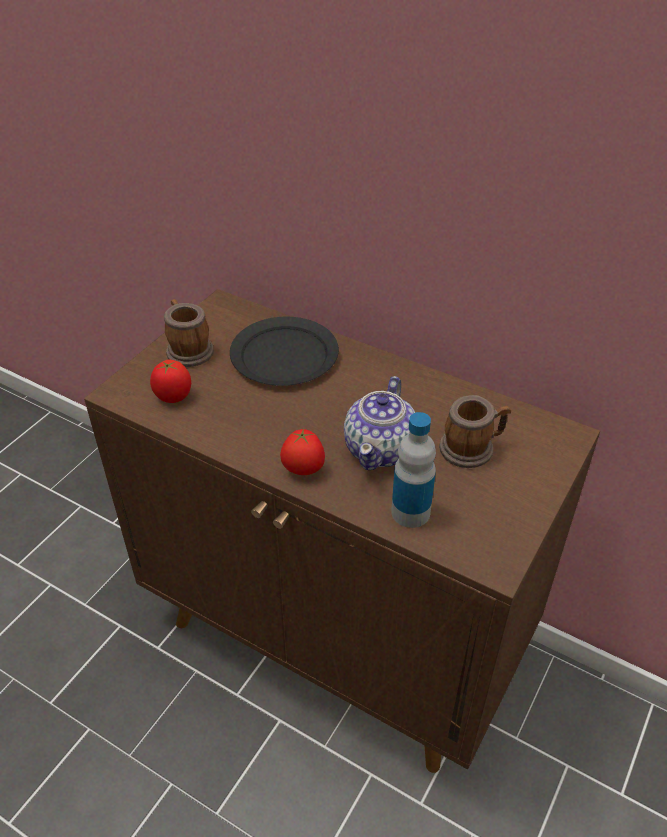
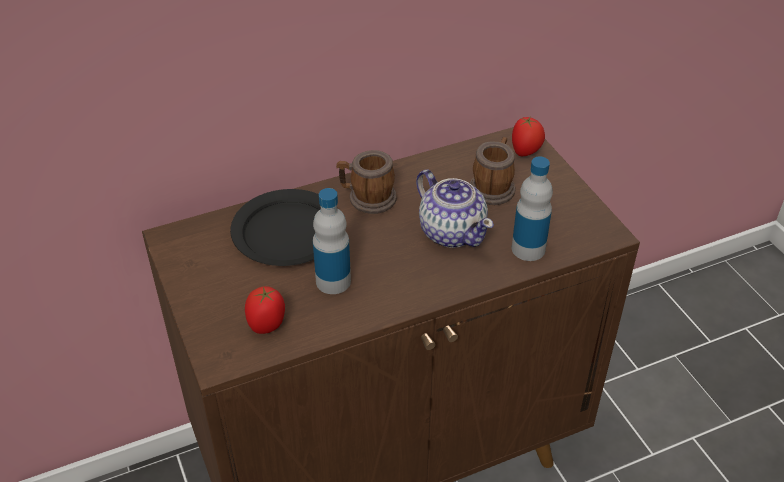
camera: 55 degrees left, 0 degrees up
(188, 349) = (210, 287): mug -> mug (367, 198)
(251, 408) = (333, 281): none -> bottle
(303, 470) = (435, 284): tomato -> tomato (526, 152)

